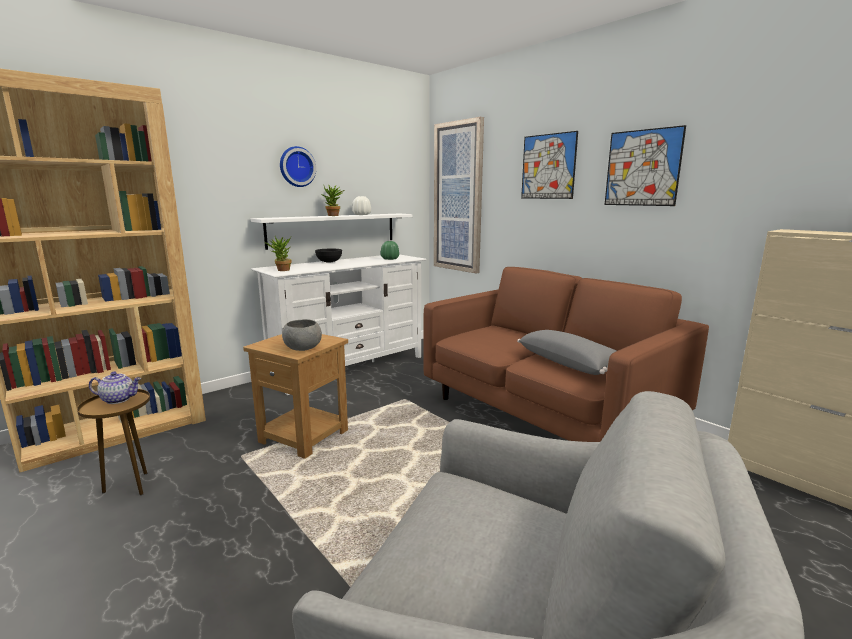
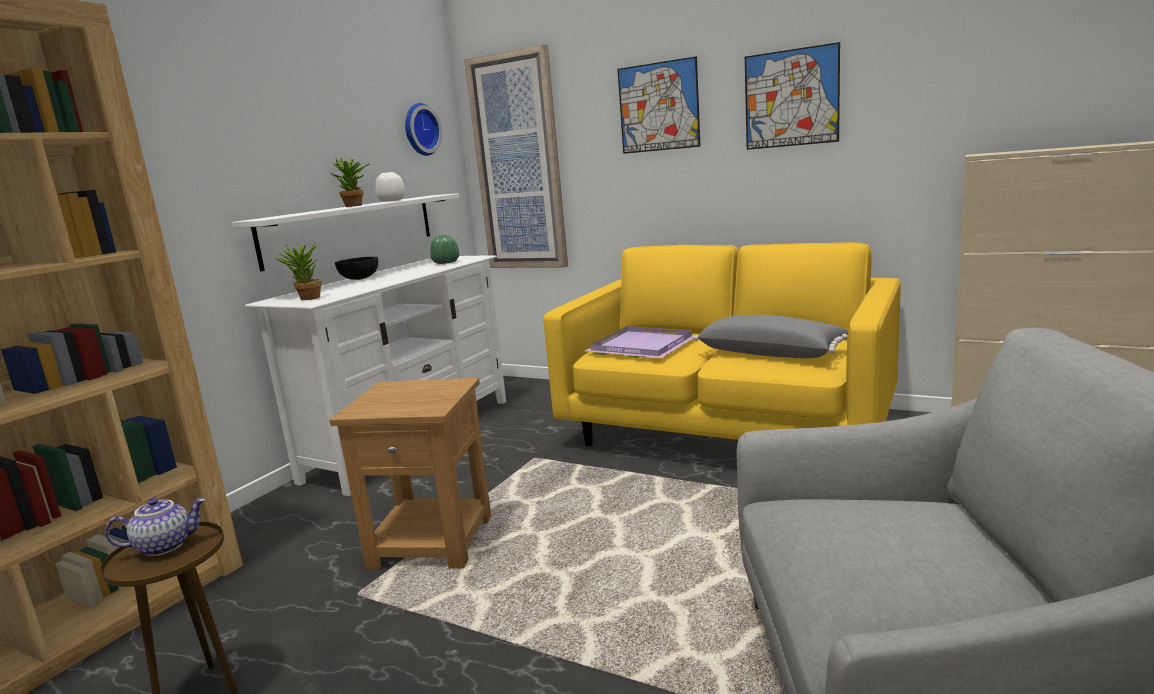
camera: 20 degrees left, 0 degrees up
(296, 167) = (288, 133): wall clock -> wall clock (419, 130)
(303, 348) = (430, 401): grey bowl -> none
(491, 339) = (644, 346): none -> purple tray
(545, 413) = (726, 431): brown sofa -> yellow sofa

